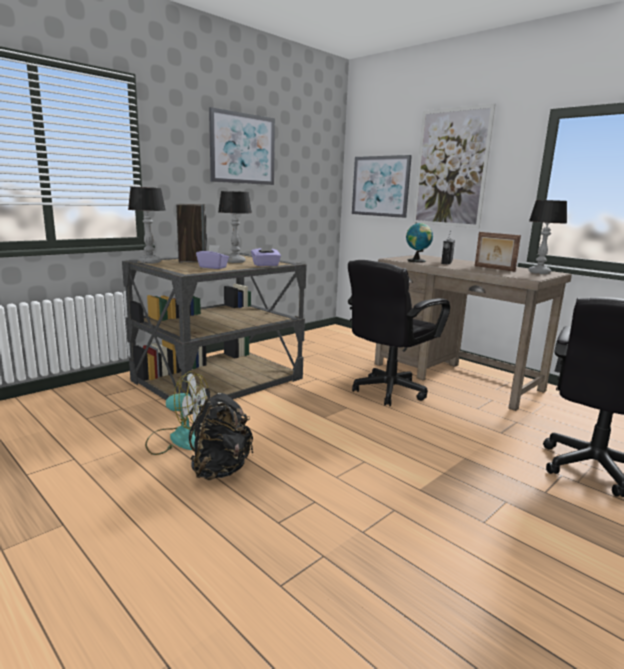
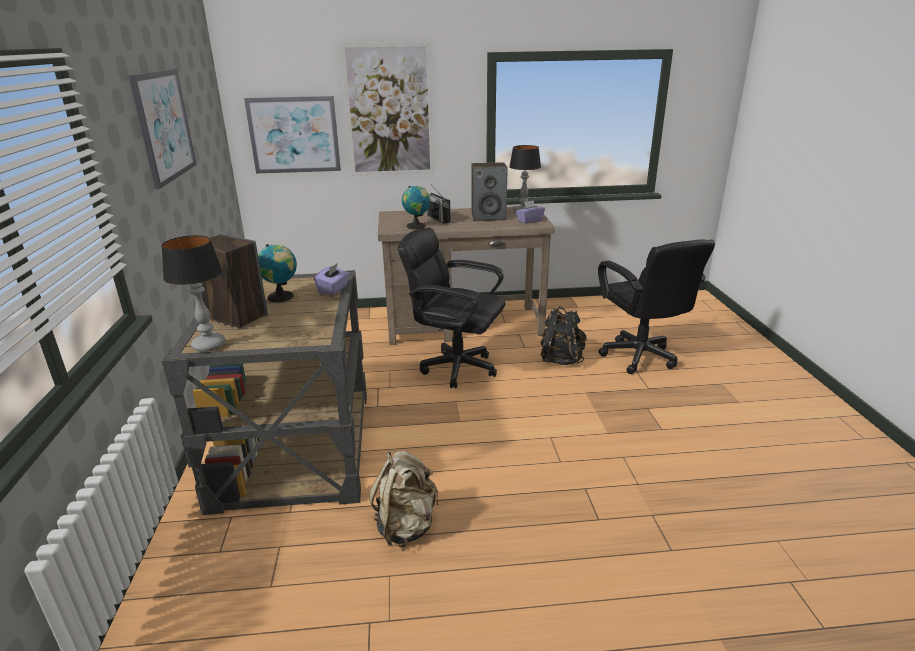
camera: 50 degrees left, 10 degrees up
(178, 439) = (406, 526): fan -> beige backpack
(213, 267) = (303, 318): purple tissue box -> purple tissue box (529, 221)
(220, 469) = (492, 519): black backpack -> black backpack (561, 359)
(235, 262) = (282, 297): table lamp -> globe
(387, 393) = (454, 369): black office chair -> black office chair turned 120 degrees clockwise
(493, 268) = (488, 217): picture frame -> speaker

